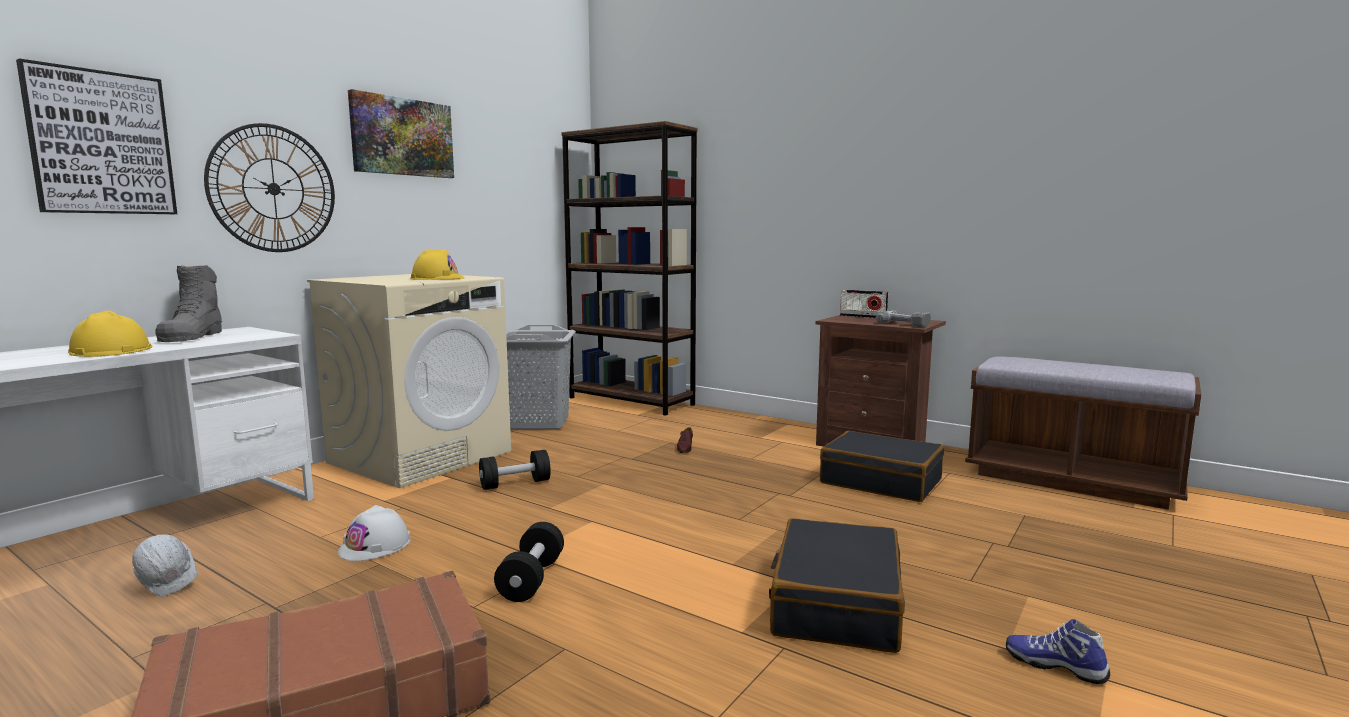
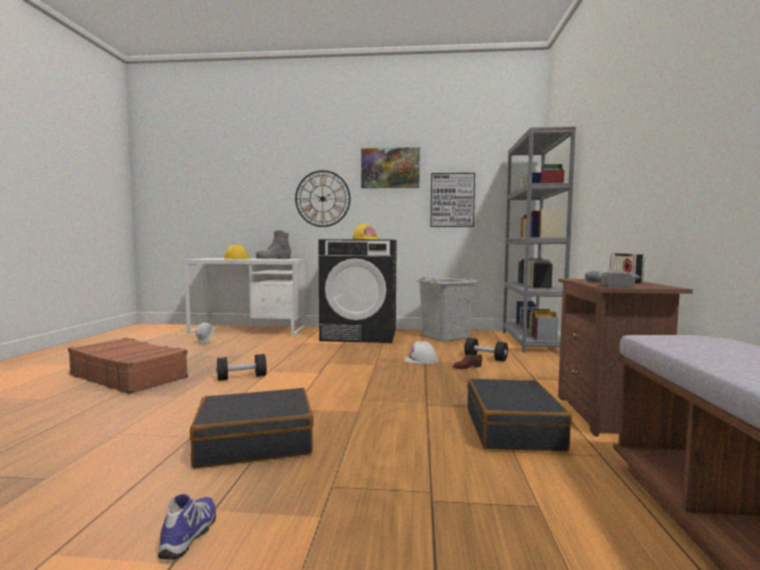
camera: 60 degrees right, 5 degrees down
(101, 143) = (263, 185): picture -> picture (452, 200)
(375, 545) = (257, 352): white hard hat -> white hard hat (421, 360)
(421, 457) = (360, 335): beige washing machine -> black washing machine
(515, 484) = (349, 352): black dumbbell -> black dumbbell (485, 358)
(631, 401) = (530, 342): brown bookcase -> grey bookcase

